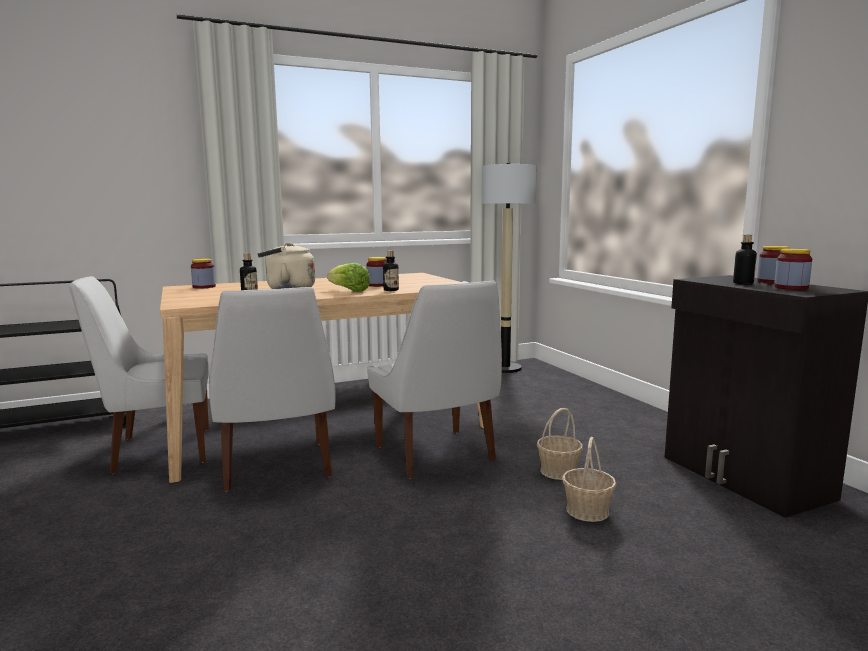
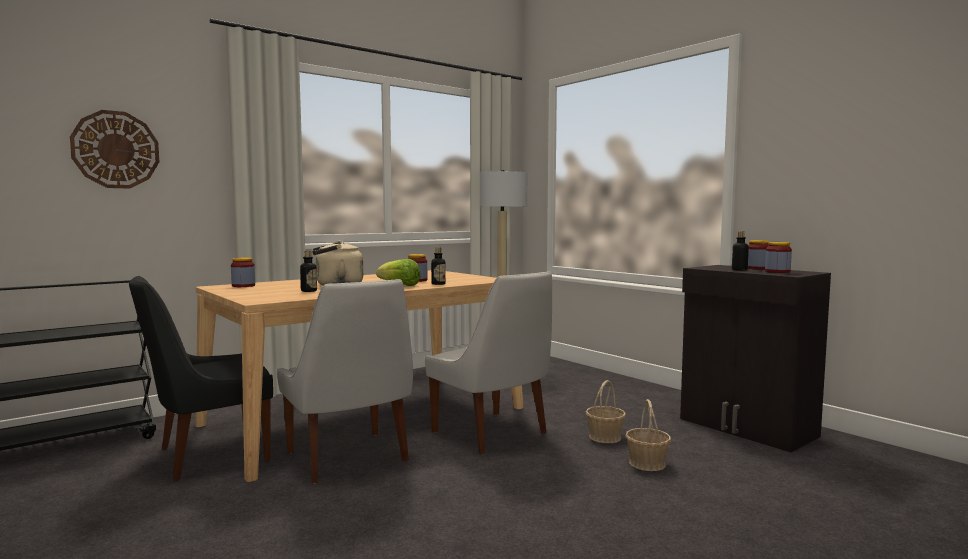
camera: 15 degrees left, 5 degrees down
(95, 153) = (116, 150): none -> wall clock
(158, 450) = (209, 455): white chair -> black chair

